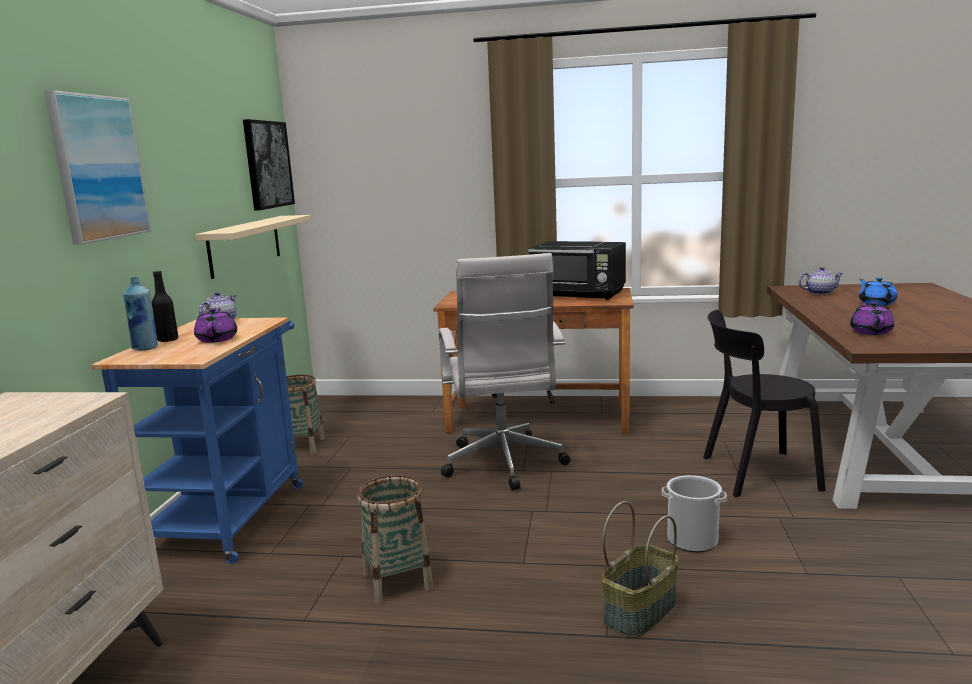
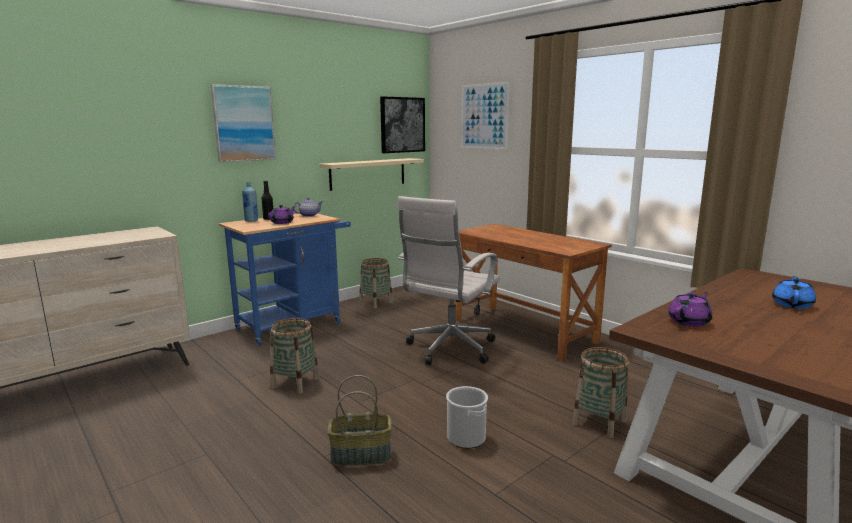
camera: 40 degrees right, 0 degrees up
(400, 146) = (484, 116): none -> picture
(579, 295) = (558, 241): black microwave -> none
(754, 473) = (599, 422): black chair -> basket
(820, 293) = (768, 283): teapot -> none

